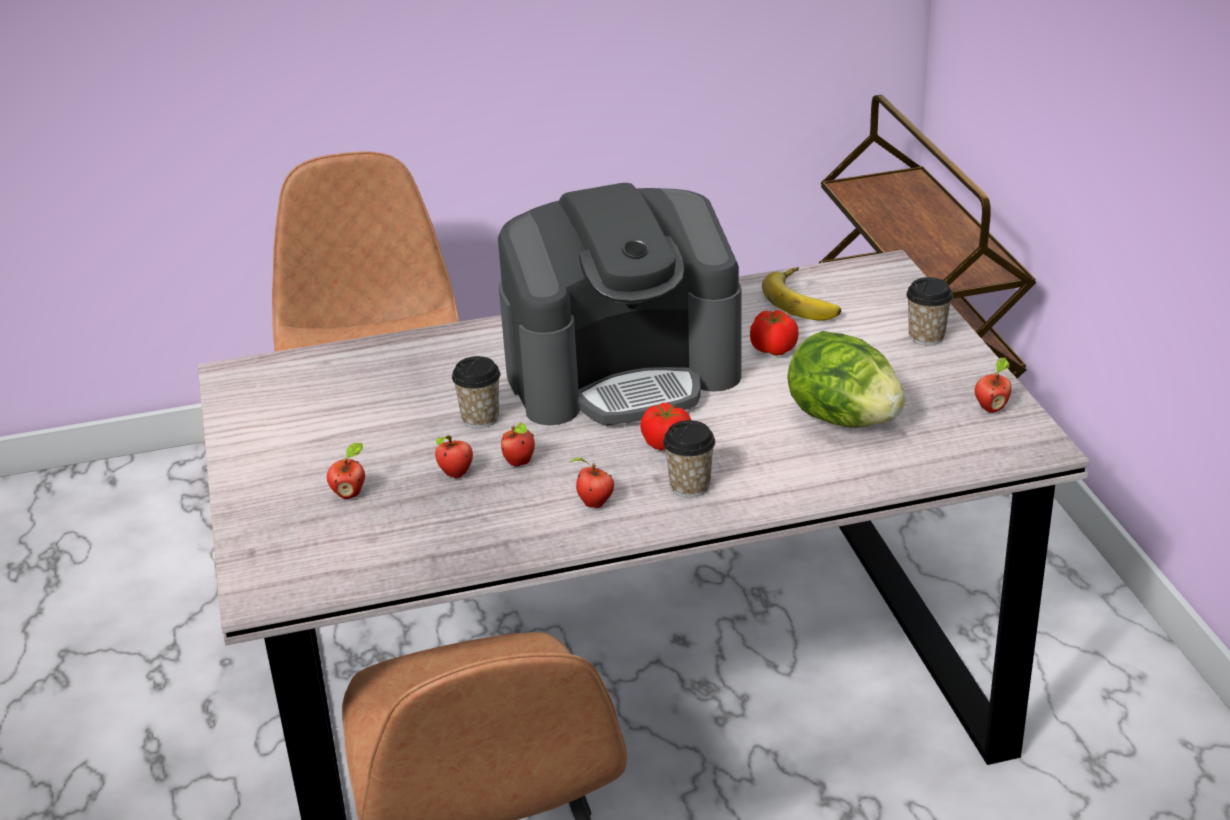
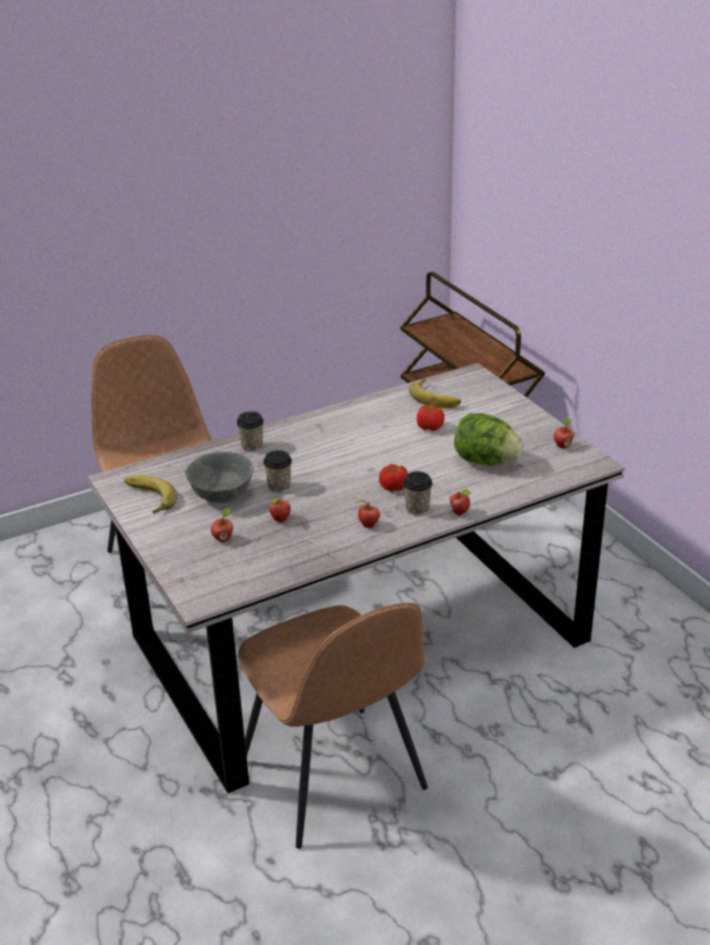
camera: 15 degrees left, 0 degrees up
(267, 411) = (147, 498): none -> banana
(384, 421) = (222, 495): none -> grey bowl
(520, 463) = (315, 508): apple -> apple (460, 513)
(623, 372) = (350, 450): coffee machine -> none
(926, 336) = (511, 410): cup -> cup (252, 446)

